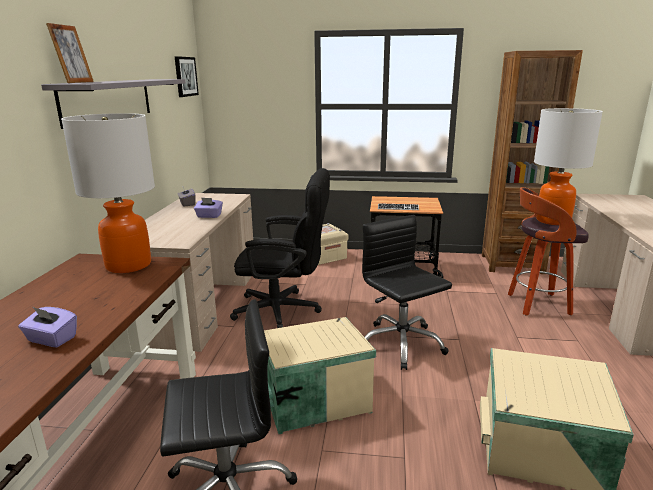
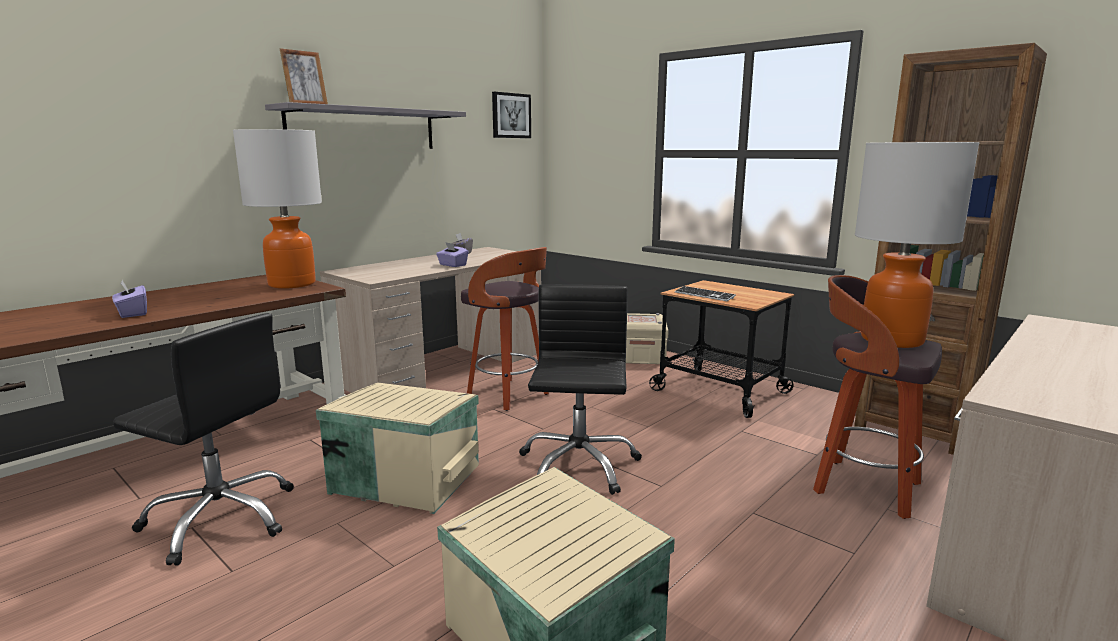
camera: 35 degrees right, 5 degrees down
(285, 310) = (509, 395): black office chair -> stool

